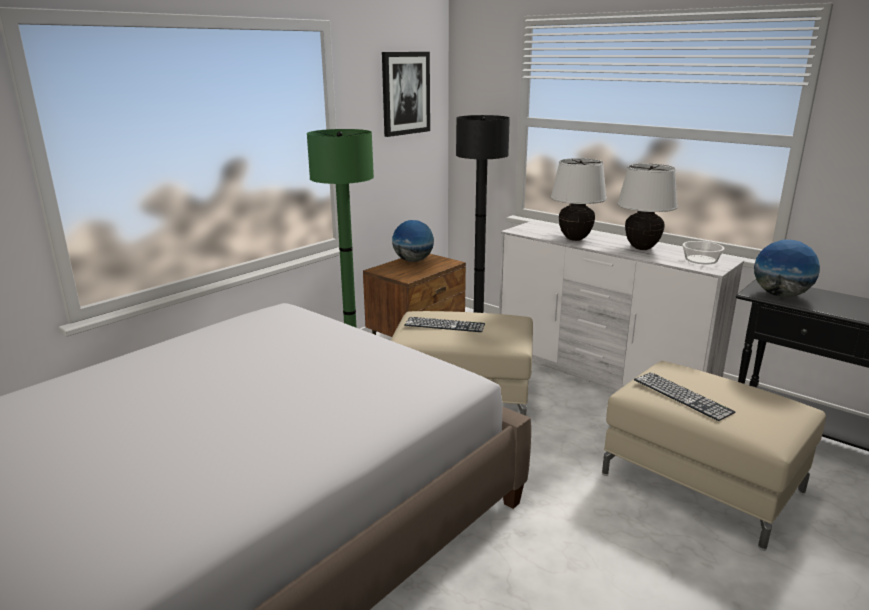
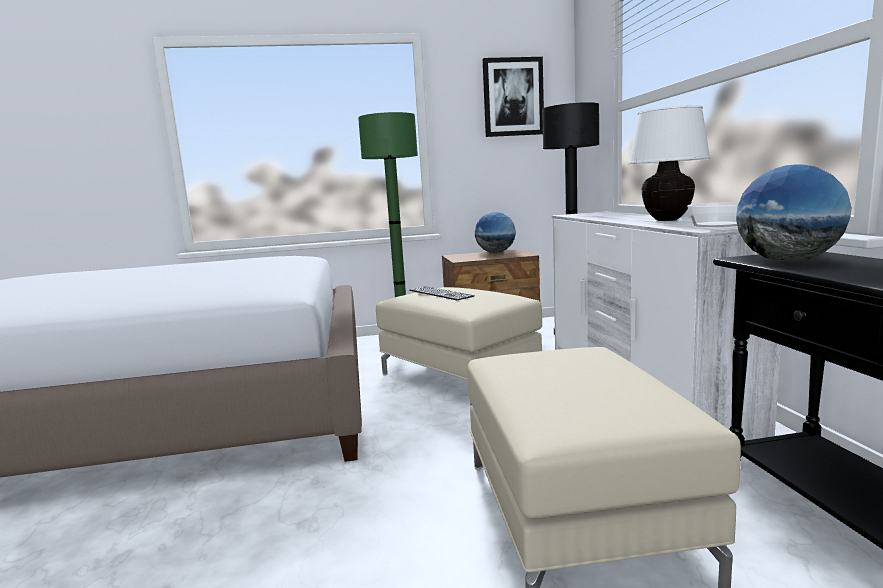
camera: 40 degrees right, 10 degrees down
(575, 239) = (609, 217): white table lamp -> none
(682, 395) = (532, 368): keyboard -> none

